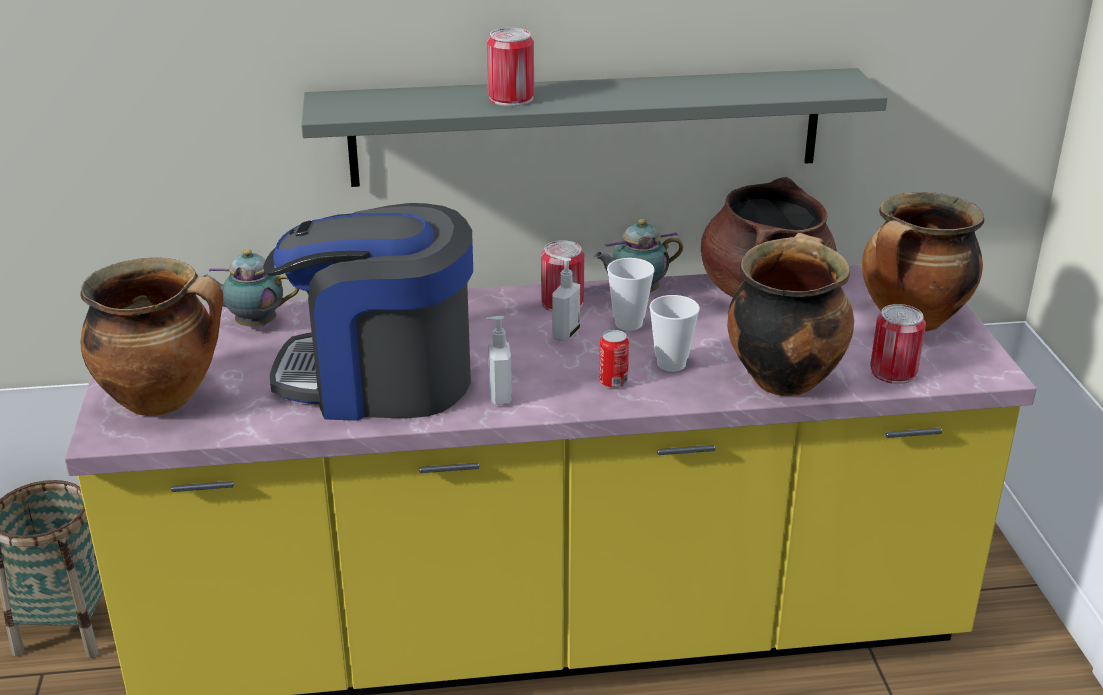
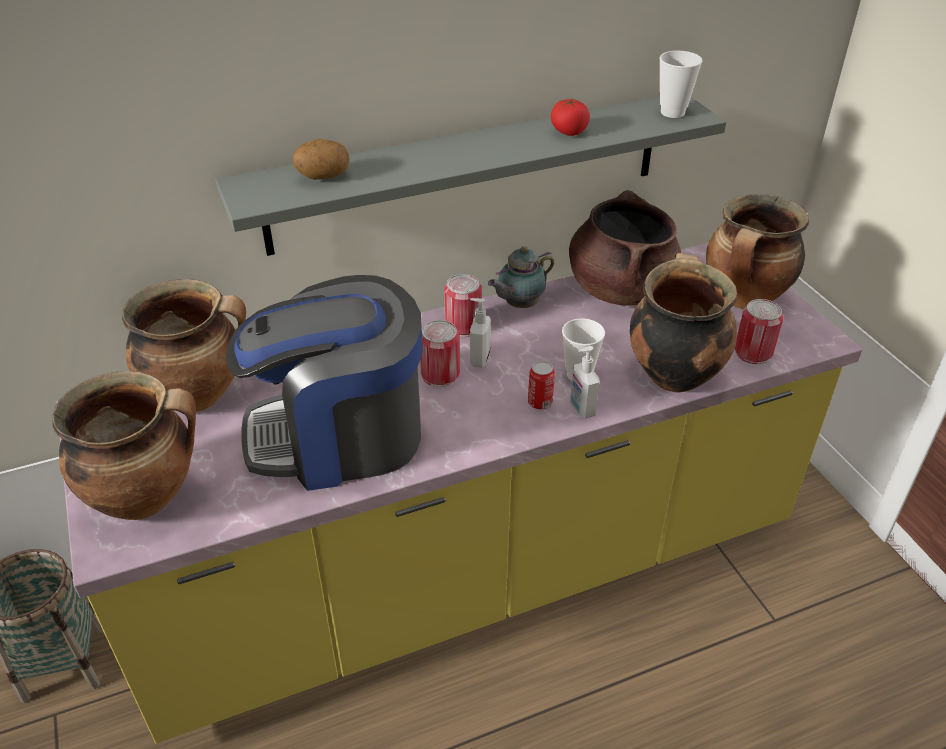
camera: 15 degrees left, 10 degrees up
(253, 324) = (199, 394): teapot -> cooking pot
(411, 101) = (323, 177): none -> potato
(499, 396) = (451, 436): soap dispenser -> soap dispenser (581, 408)
(511, 98) = (413, 162): can -> can (440, 374)
(628, 323) = (527, 339): cup -> cup (672, 112)
(697, 89) = (569, 132): none -> tomato

